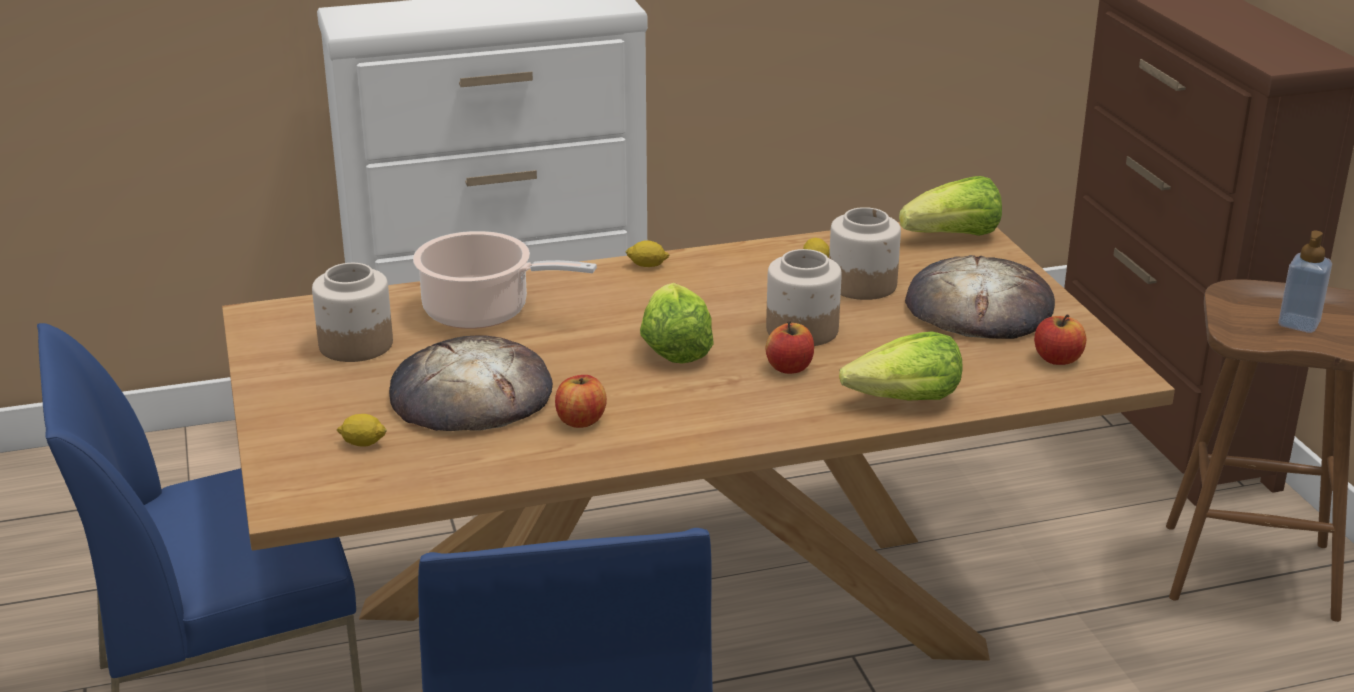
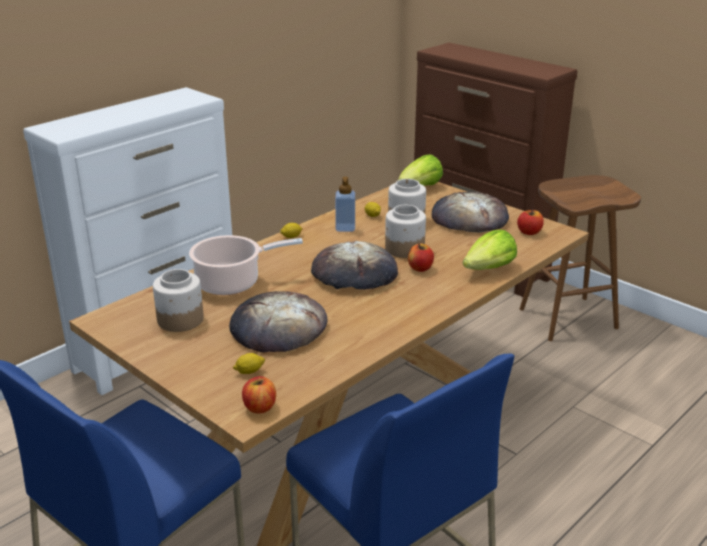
camera: 30 degrees left, 0 degrees up
(580, 420) = (351, 323): apple -> apple (259, 407)
(674, 347) = (354, 274): lettuce -> bread
(1299, 323) = (589, 194): soap dispenser -> soap dispenser (345, 228)

